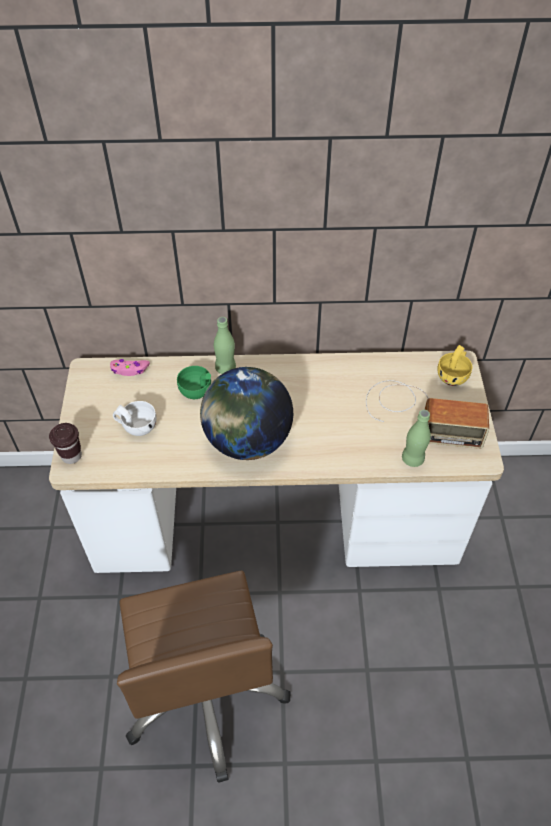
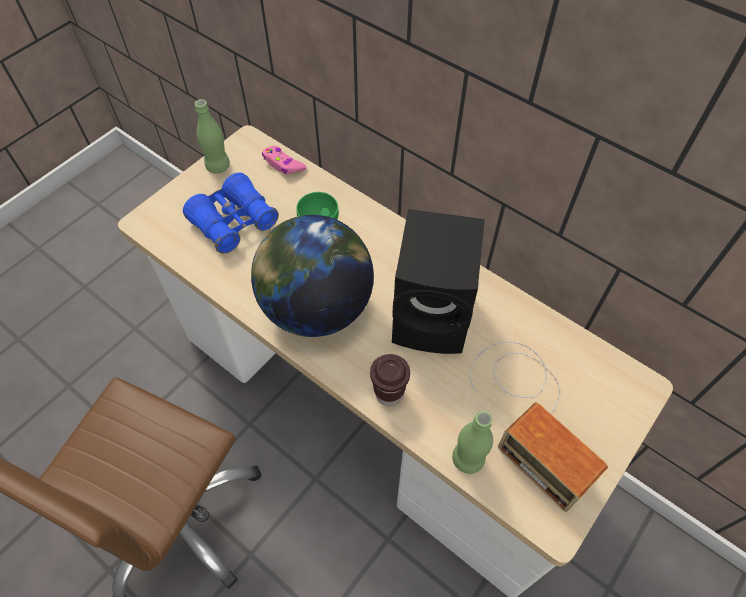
camera: 40 degrees right, 5 degrees up
(71, 456) = (156, 212): brown cup -> brown cup (389, 394)
(136, 426) = (234, 222): white cup -> blue binoculars
(225, 368) = (370, 219): green bottle -> green bottle (218, 166)
(322, 399) = (434, 317): none -> black speaker
(453, 375) = (617, 396): yellow cup -> none

